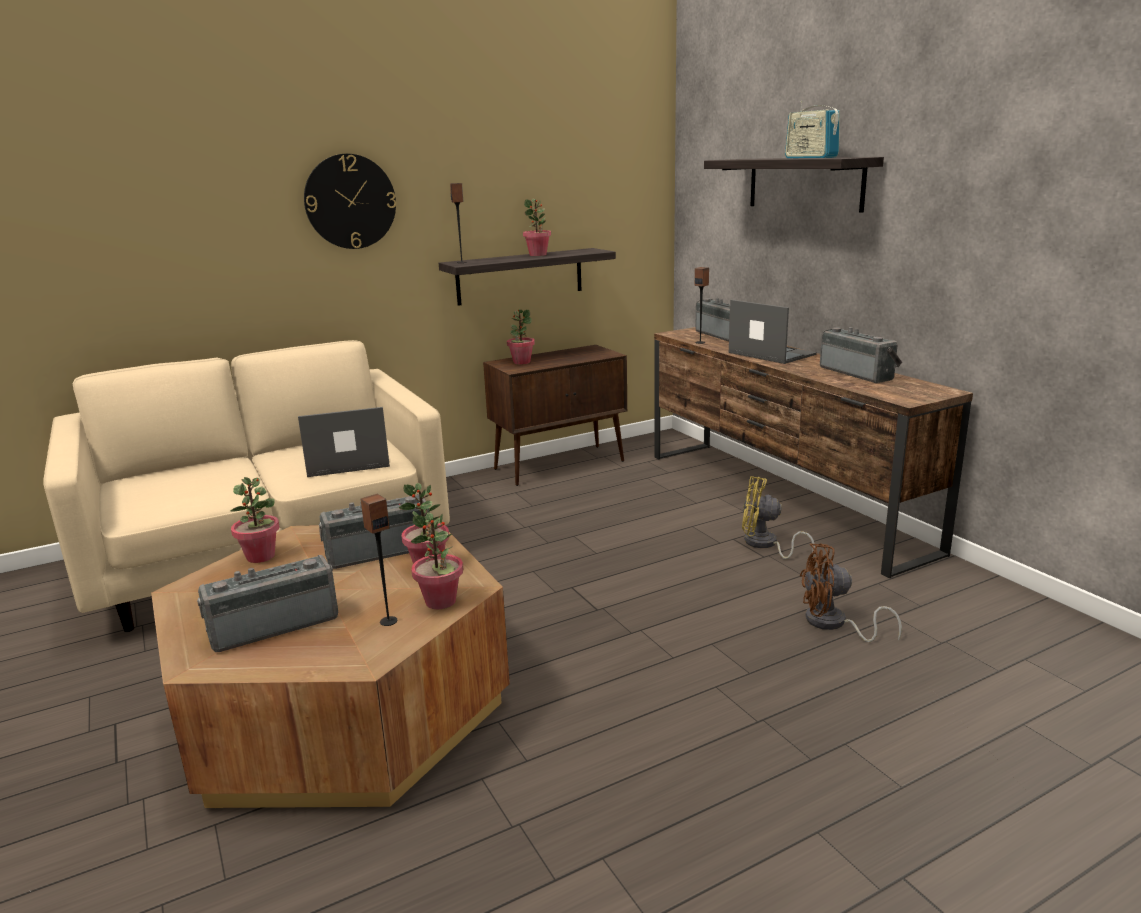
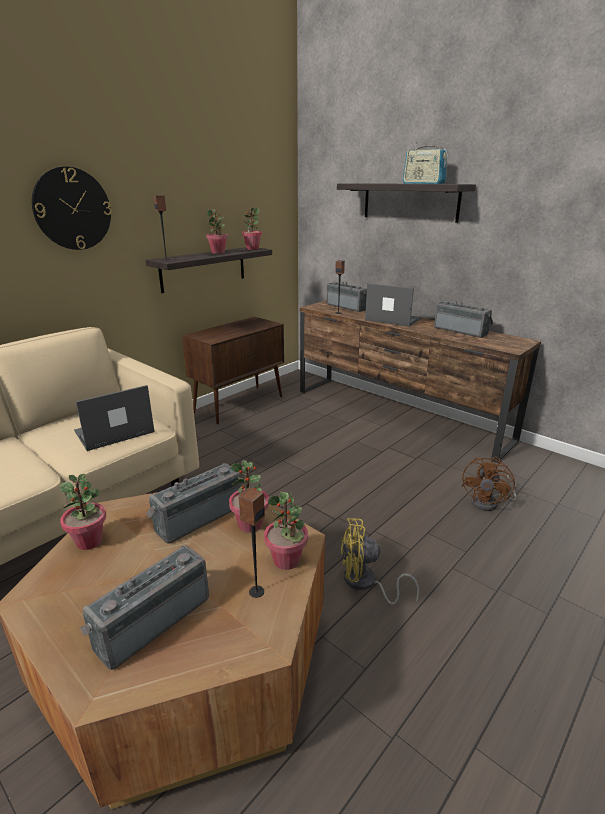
camera: 20 degrees left, 5 degrees up
(521, 362) = (212, 333): potted plant -> potted plant (252, 248)
(765, 545) = (411, 449): yellow fan -> yellow fan (365, 583)
(833, 624) = (489, 503): brown fan -> brown fan turned 45 degrees counterclockwise

